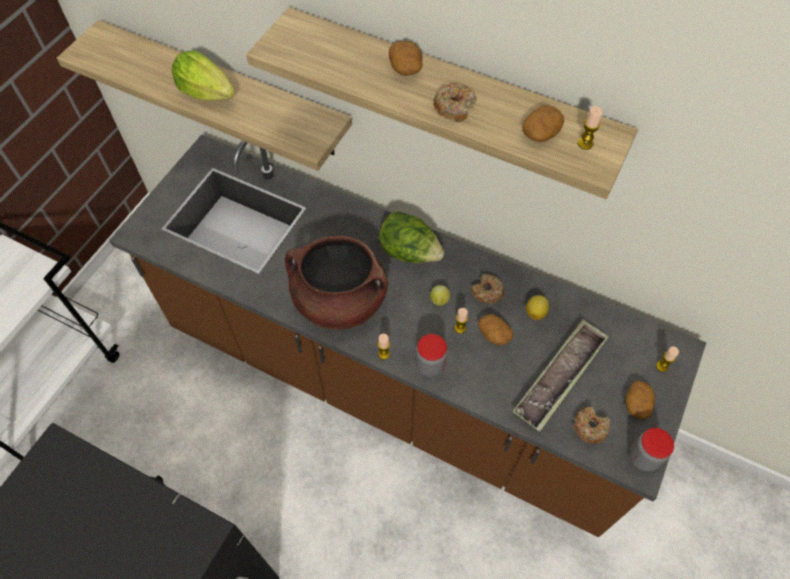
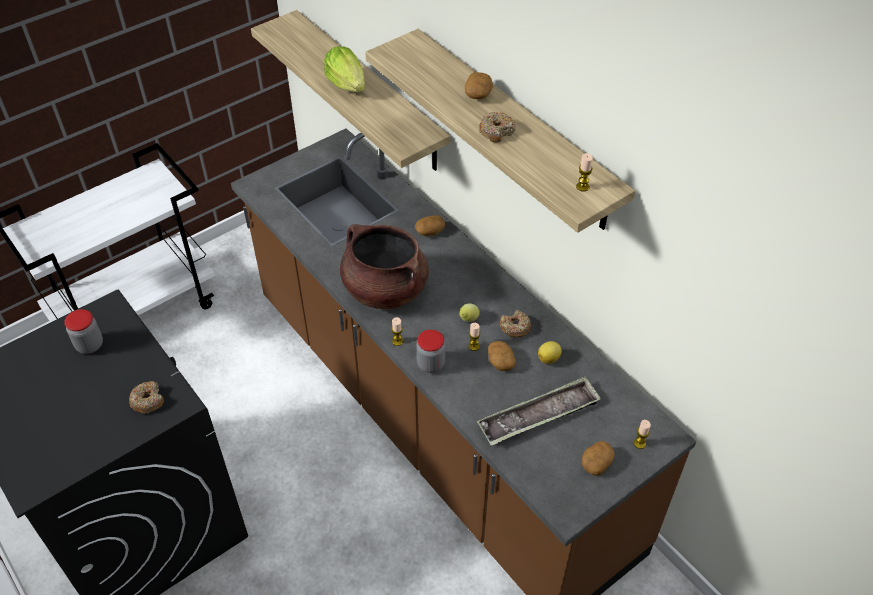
camera: 25 degrees right, 10 degrees down
(409, 252) = (466, 273): lettuce -> none
(540, 133) = (552, 169): potato -> potato (430, 231)
(590, 427) = (541, 464): donut -> donut (148, 400)
(643, 457) = (575, 506): jar -> jar (90, 345)

